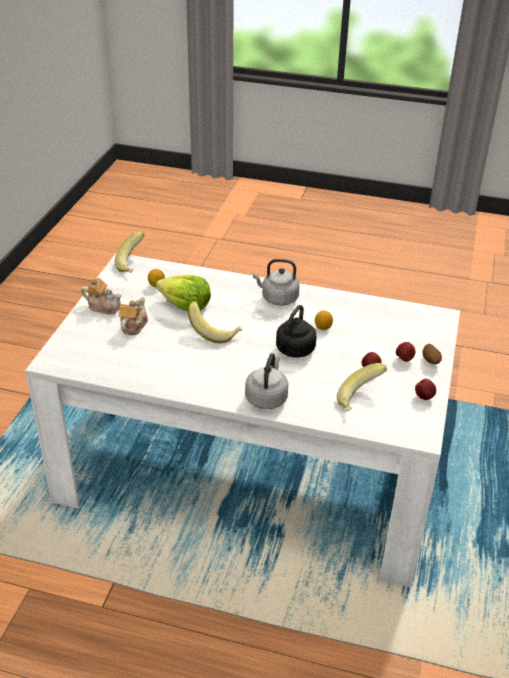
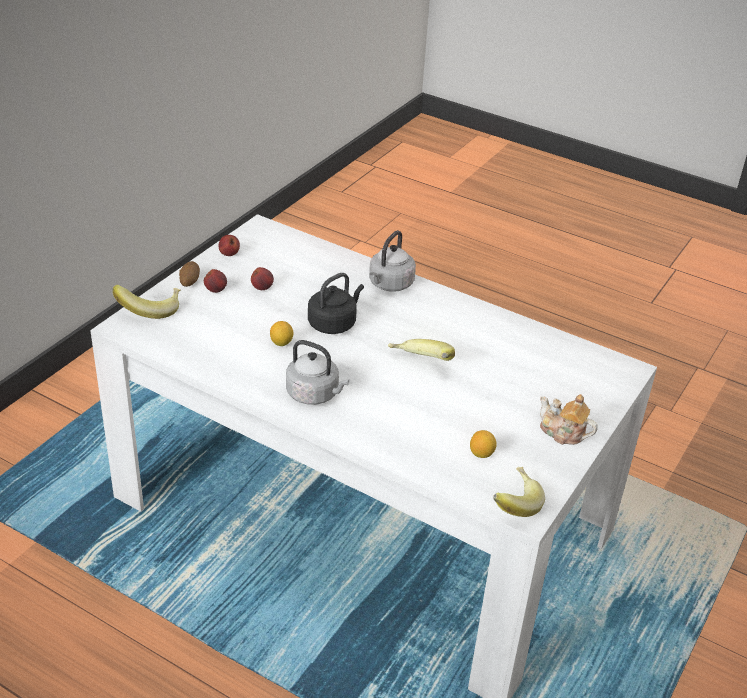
camera: 165 degrees left, 0 degrees up
(133, 326) = (523, 395): teapot -> none
(185, 305) = (447, 410): lettuce -> none
(360, 400) = (295, 264): banana -> banana (150, 310)

